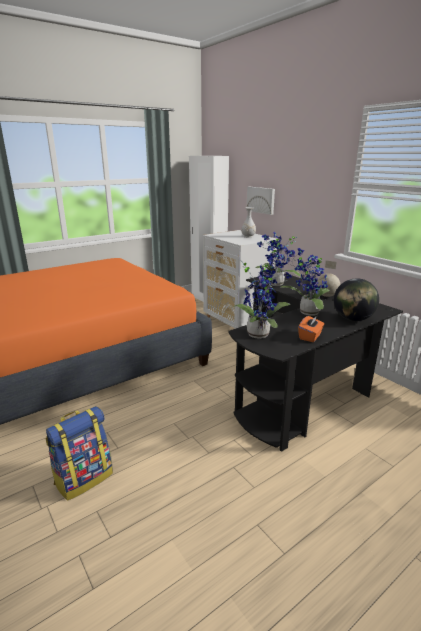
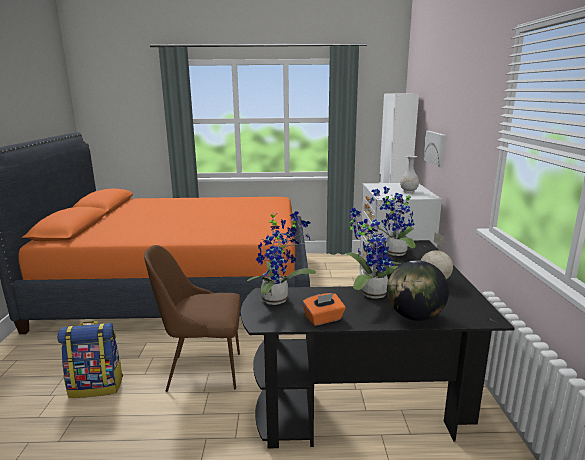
camera: 35 degrees right, 5 degrees down
(169, 424) = (204, 372): none -> brown chair

